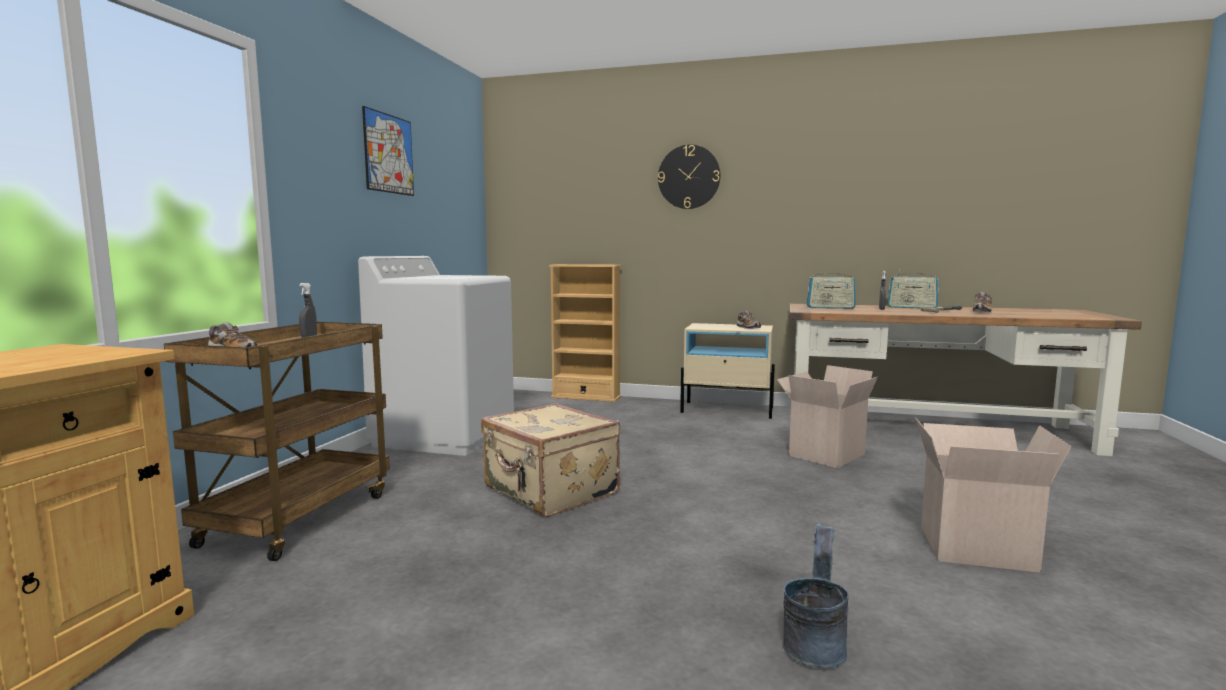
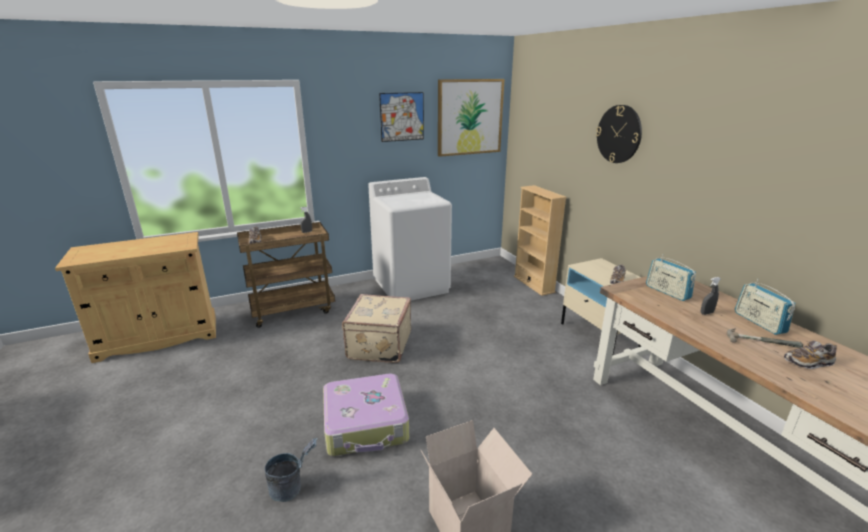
camera: 50 degrees right, 15 degrees up
(454, 174) = (470, 117): none -> picture
(726, 549) = (366, 424): none -> suitcase
(825, 454) = (567, 408): cardboard box -> none

